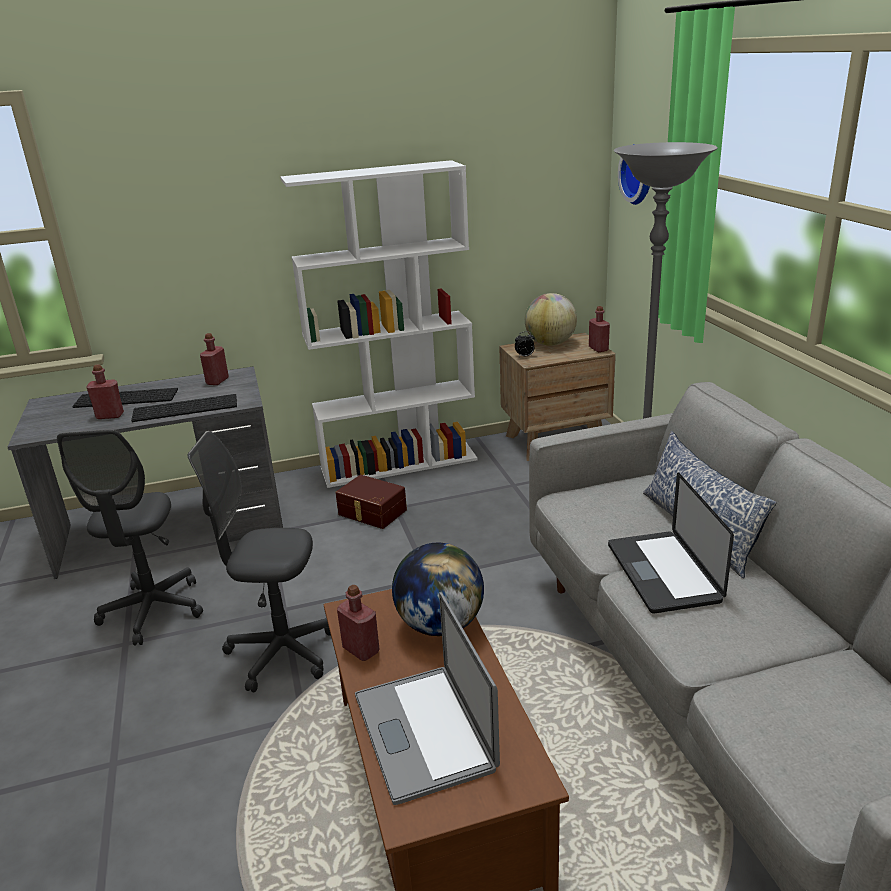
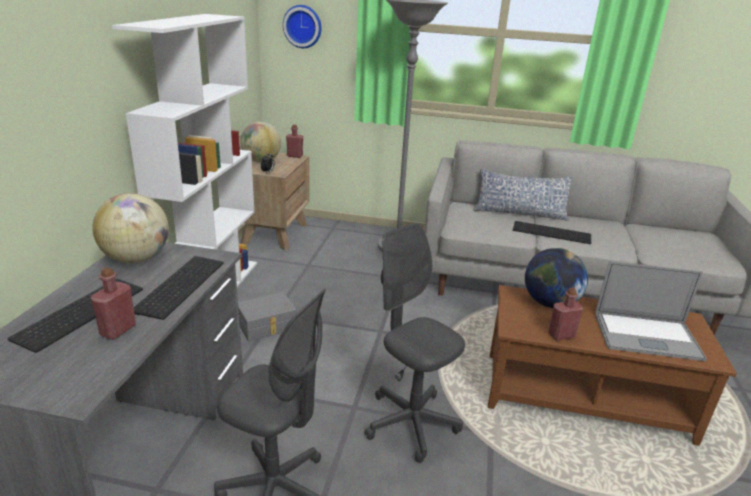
camera: 65 degrees left, 0 degrees up
(217, 381) = (136, 259): red bottle -> globe
(282, 653) = (411, 423): grey office chair -> grey office chair turned 105 degrees clockwise
(371, 513) = (267, 326): brown storage box -> grey storage box
(663, 573) = (552, 232): laptop -> keyboard

